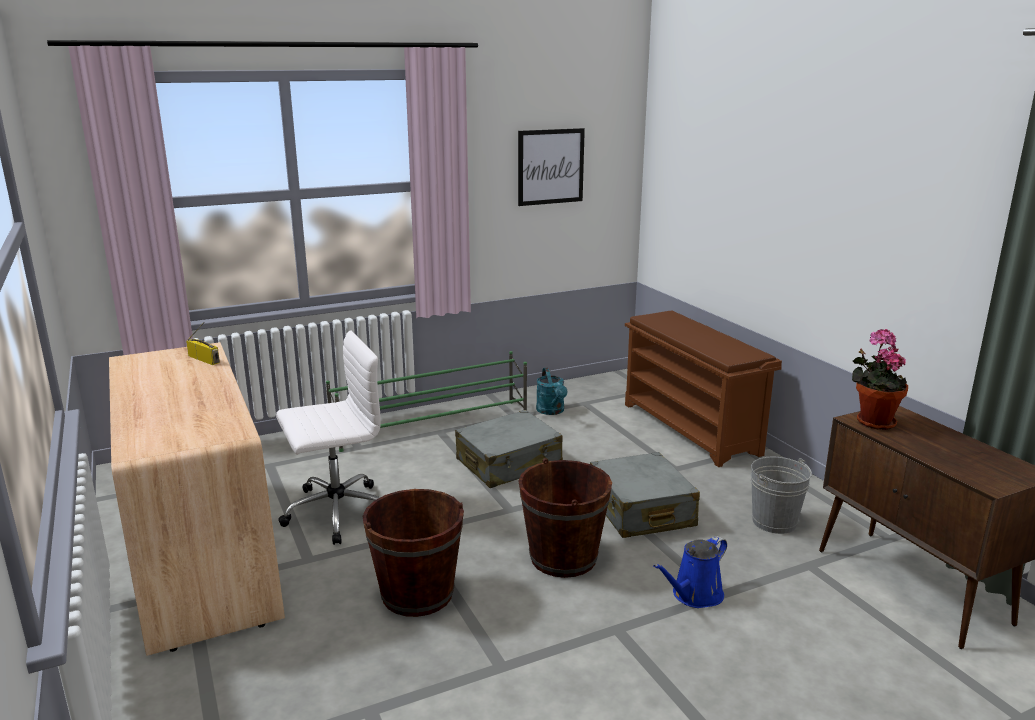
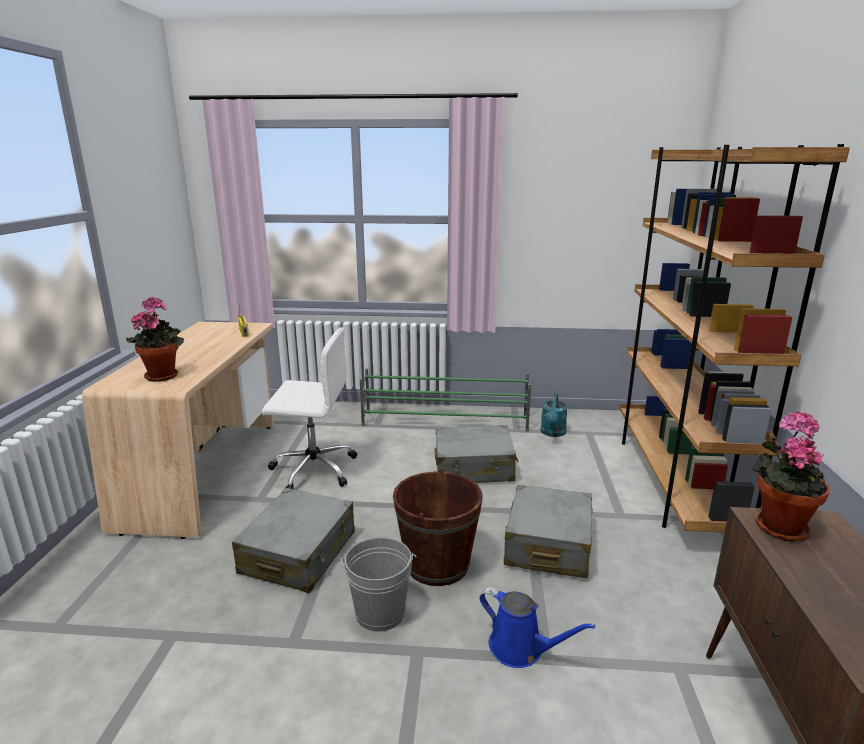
camera: 30 degrees right, 0 degrees up
(192, 427) = (163, 375): none -> potted plant
(417, 594) = (299, 553): brown bucket -> grey suitcase
(550, 166) = (590, 211): picture -> none
(692, 429) = (673, 482): brown shoe rack -> brown bookcase
(694, 595) = (521, 649): blue watering can -> blue watering can turned 135 degrees counterclockwise
(774, 522) = (679, 604): grey bucket -> grey bucket (380, 613)

